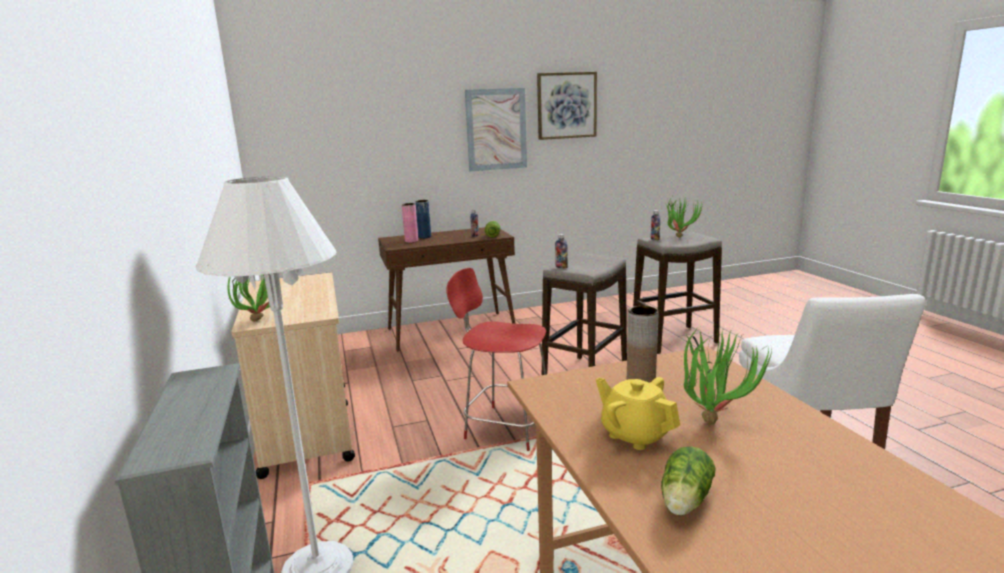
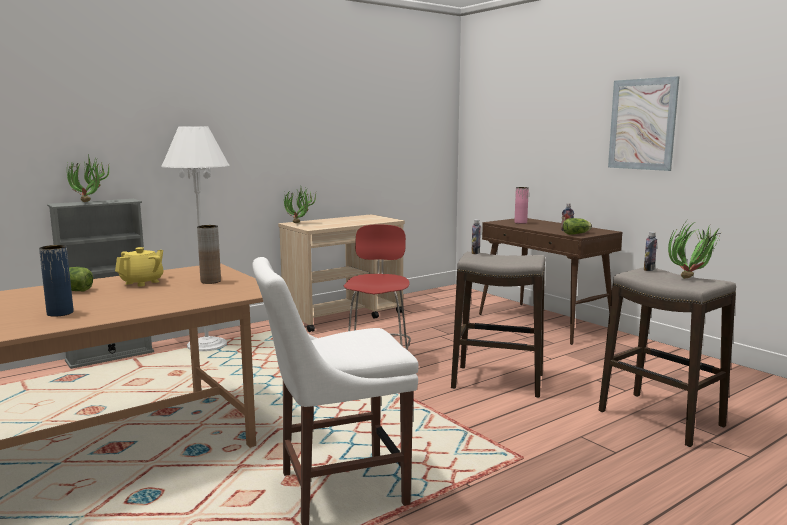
camera: 70 degrees right, 5 degrees down
(424, 237) = (541, 223): blue vase -> blue vase (60, 313)
(566, 105) = (733, 97): picture -> none
(713, 418) = (159, 293): potted plant -> potted plant (90, 202)

